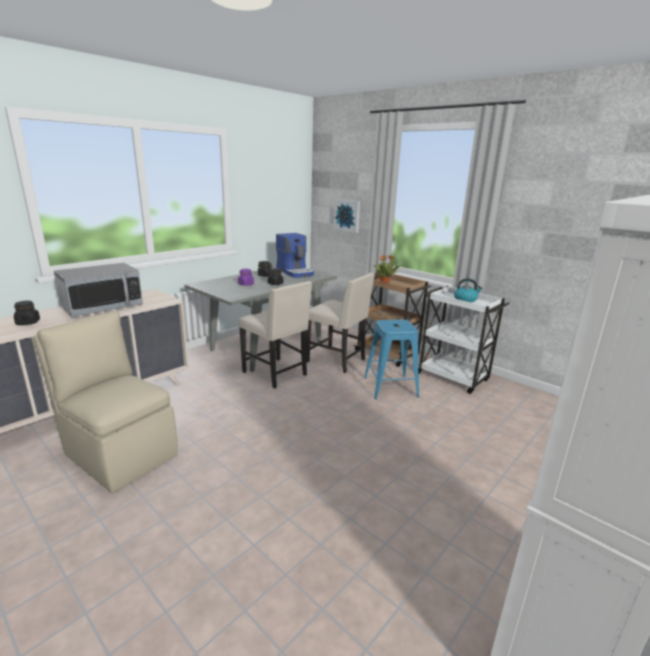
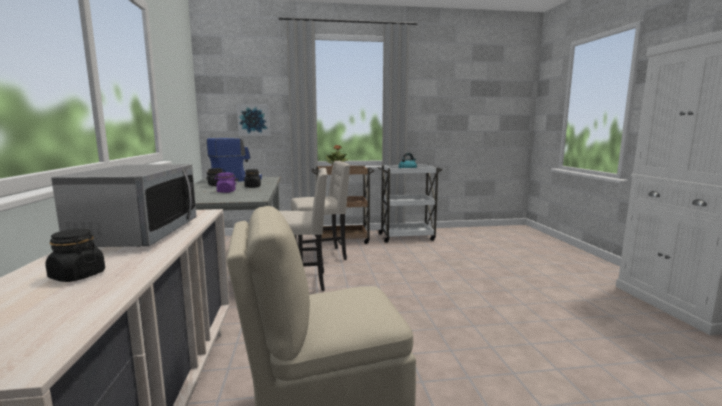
camera: 50 degrees left, 10 degrees down
(295, 272) = (236, 180): coffee machine -> coffee machine turned 45 degrees counterclockwise
(390, 386) = (390, 254): blue stool -> none

